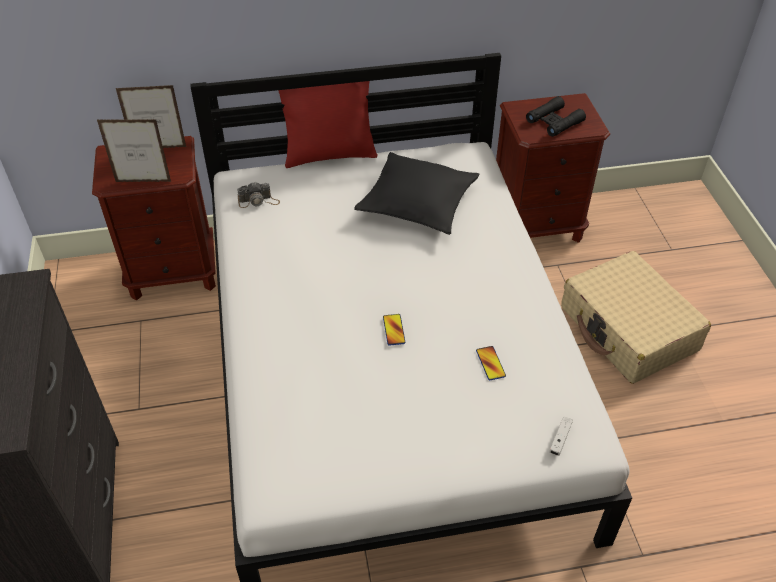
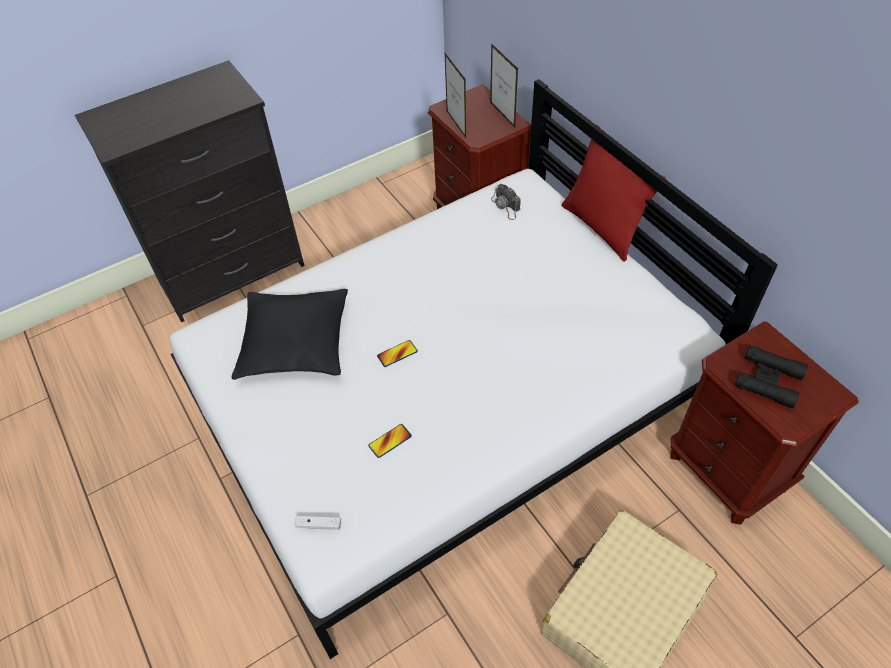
camera: 70 degrees right, 5 degrees up
(417, 203) = (576, 314): black pillow -> black pillow (295, 342)

